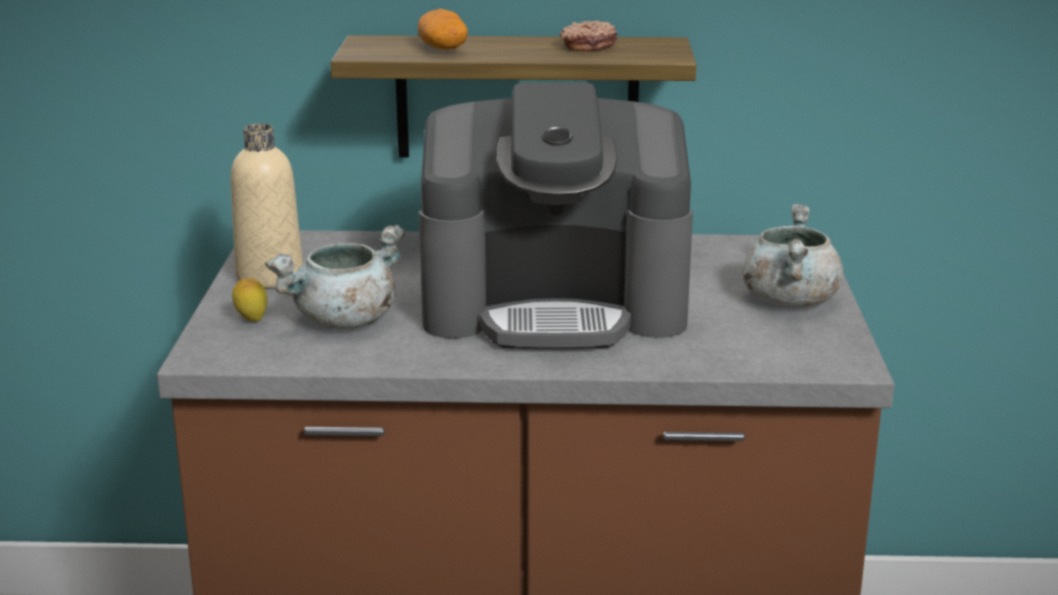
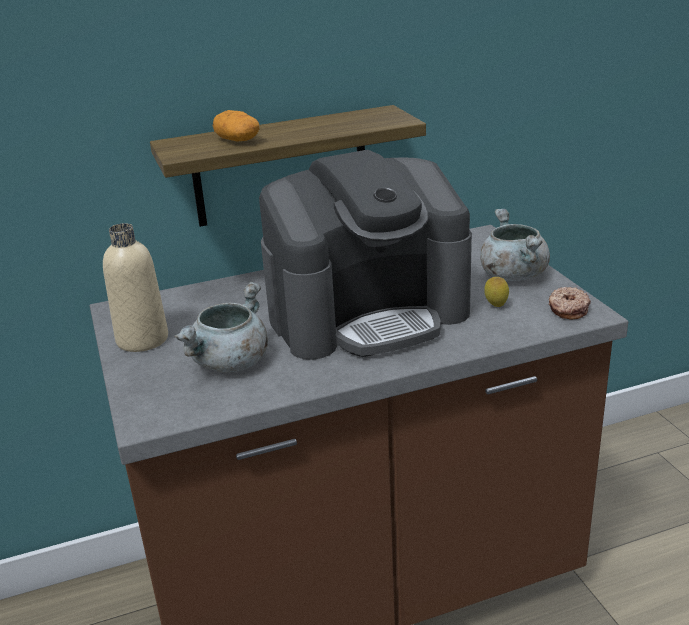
camera: 20 degrees left, 5 degrees up
(251, 320) = (158, 380): lemon -> lemon (496, 306)
(587, 45) = (336, 121): donut -> donut (567, 309)

